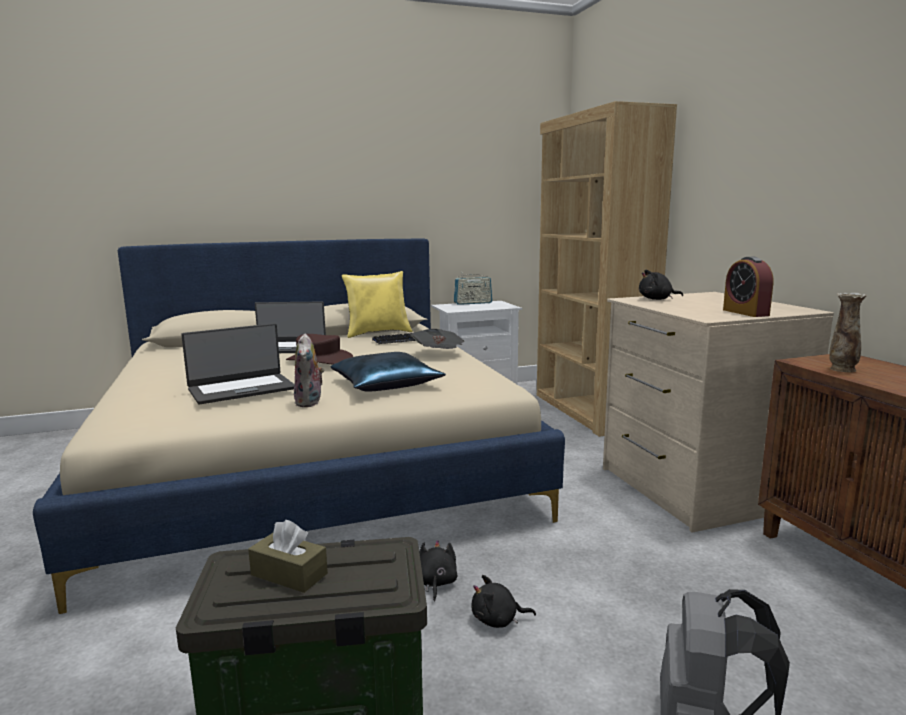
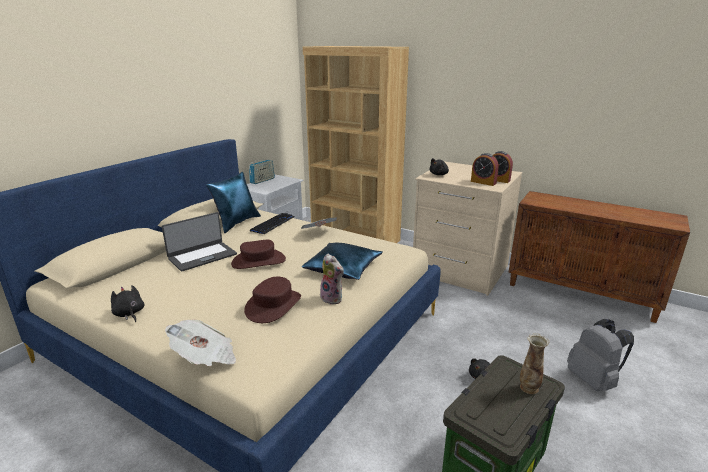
camera: 40 degrees left, 10 degrees up
(110, 405) = (205, 357): none -> newspaper
(241, 389) = (273, 305): laptop -> brown hat
(289, 574) = (500, 401): brown tissue box -> none
(378, 333) = (237, 223): yellow pillow -> blue pillow
(435, 583) = (433, 374): black plush toy -> black plush toy (129, 314)
(707, 312) = (483, 182): none -> alarm clock
(842, 369) = (549, 204): vase -> vase (528, 388)

